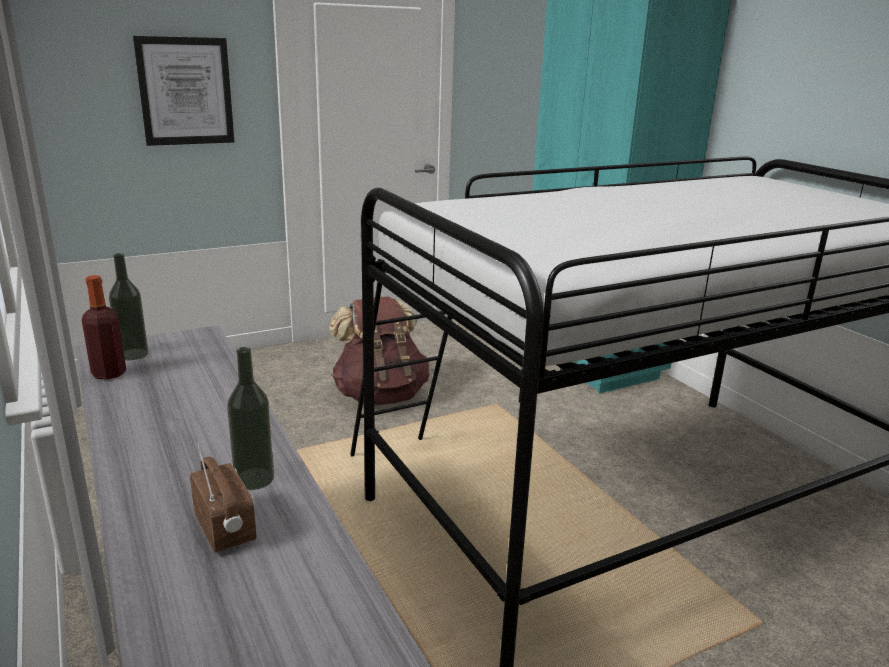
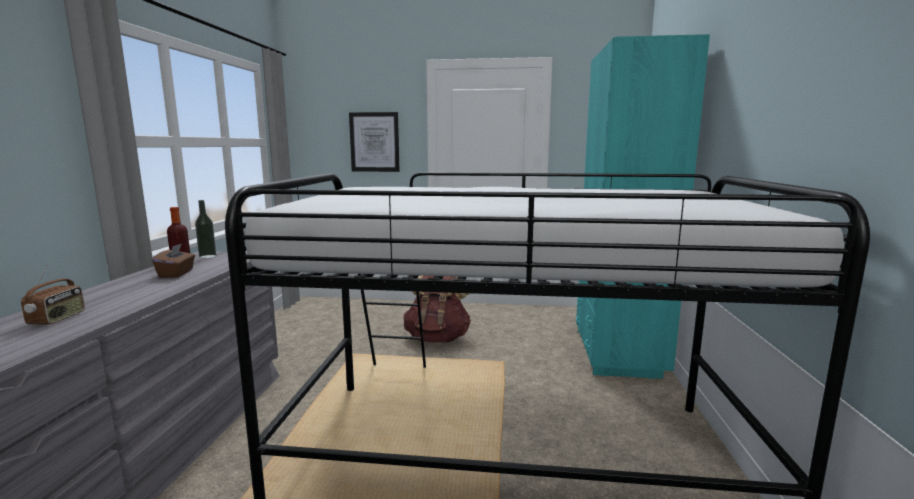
camera: 35 degrees right, 10 degrees down
(177, 398) = (177, 273): none -> brown tissue box
(254, 479) = (115, 306): bottle -> none

